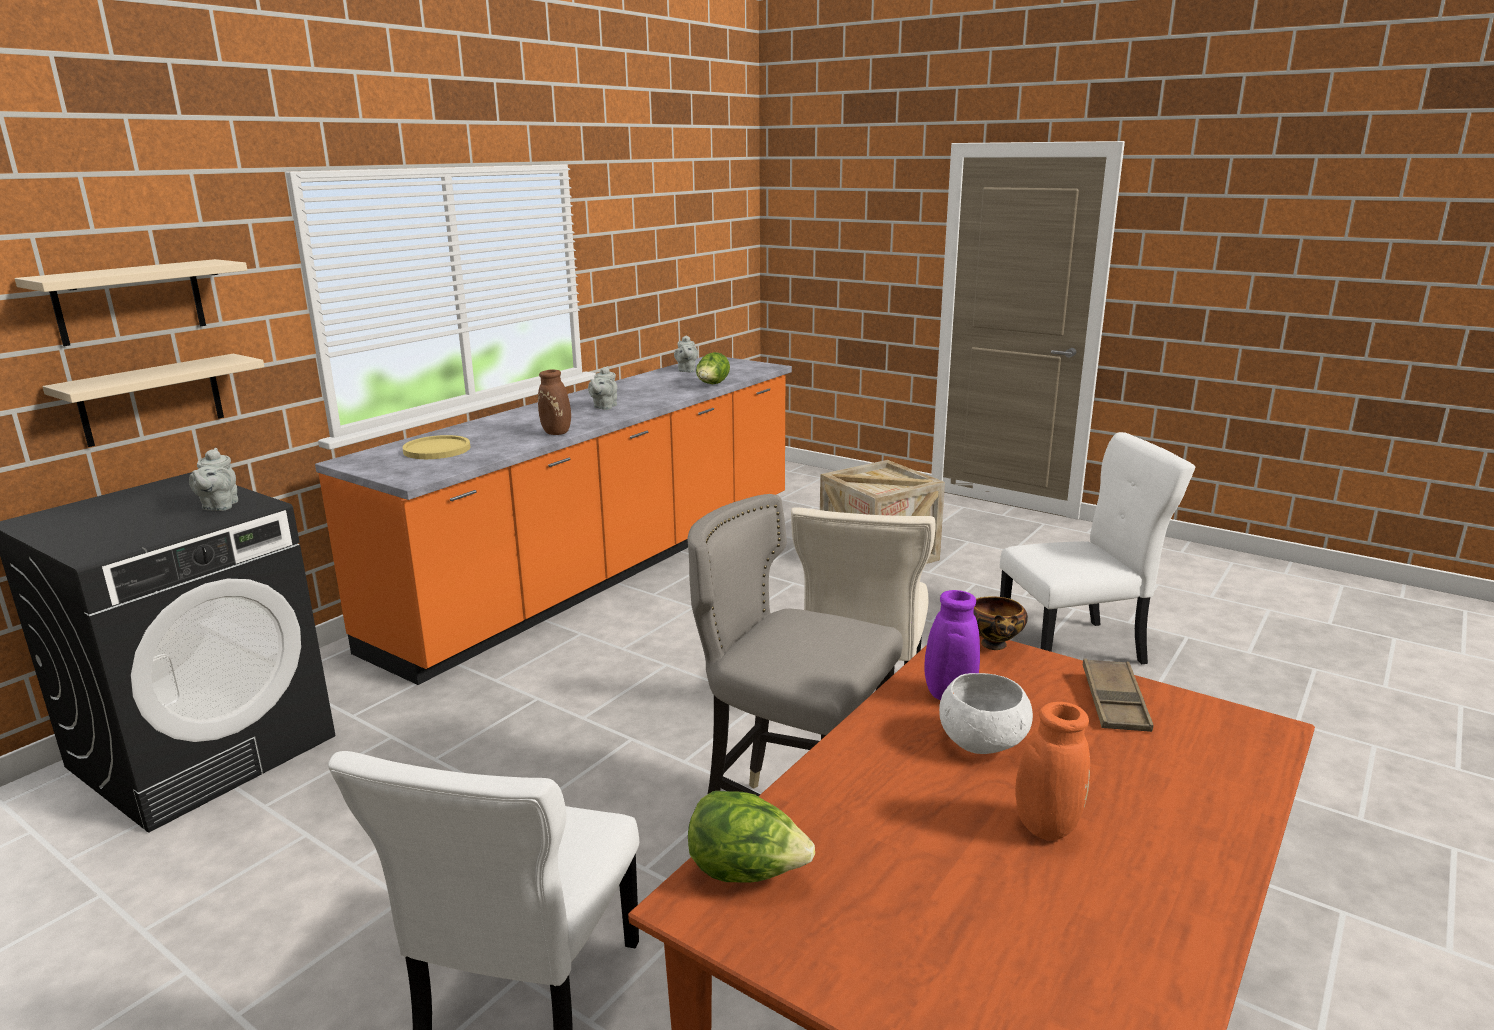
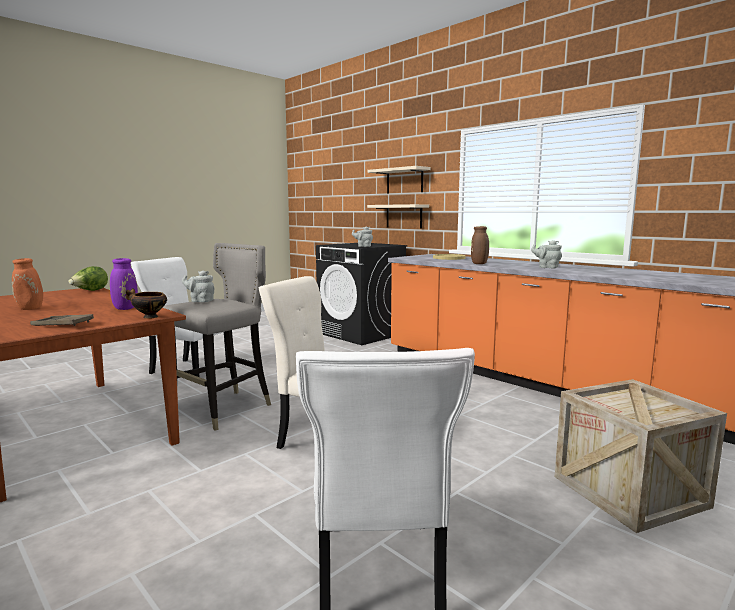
camera: 100 degrees right, 10 degrees down
(686, 370) = (697, 276): grey teapot -> grey teapot (200, 301)
(712, 385) = (642, 278): lettuce -> none
(983, 743) = (86, 309): white bowl -> none

